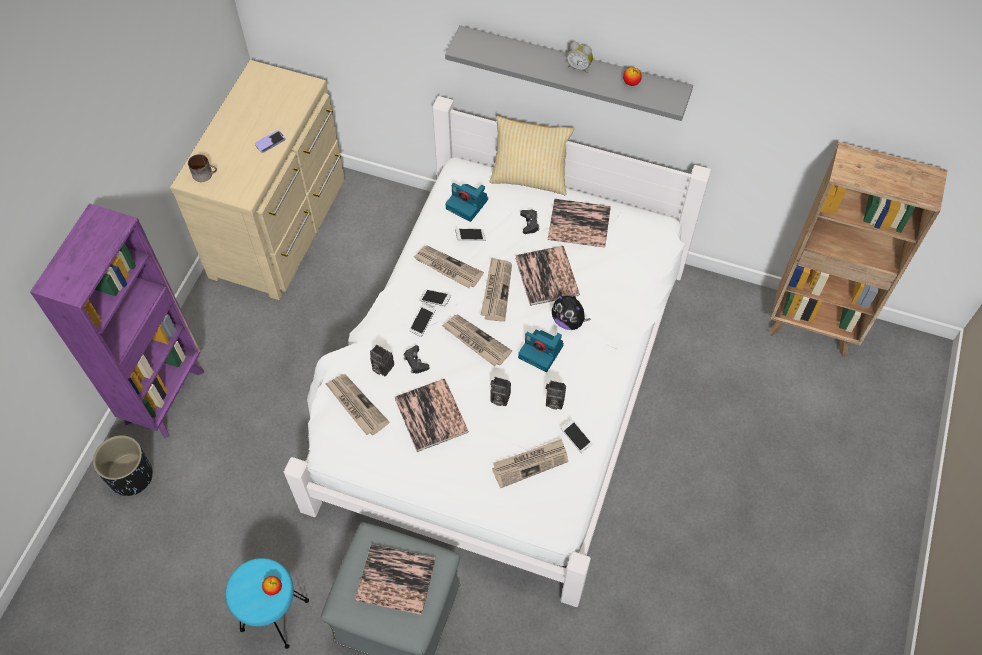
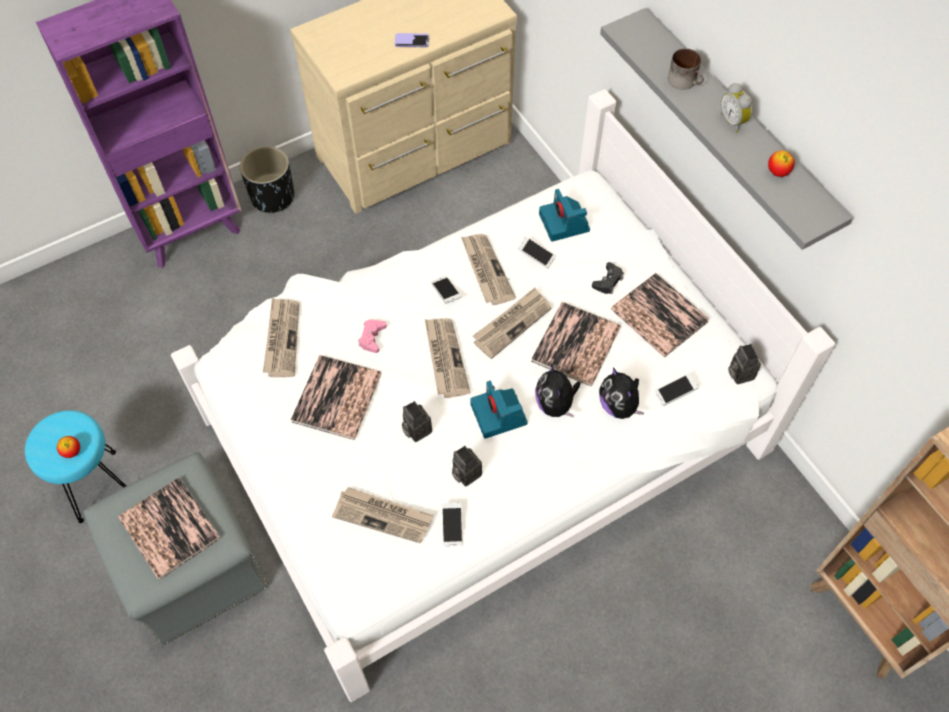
camera: 40 degrees right, 0 degrees up
(131, 477) = (104, 280): black planter -> black planter (272, 197)
(205, 174) = (329, 35): mug -> mug (685, 81)
(381, 367) = (337, 320): camera -> camera (739, 373)
(415, 362) = (372, 337): black game controller -> pink game controller
(422, 322) = (412, 305): phone -> phone (675, 392)
(530, 178) = (652, 238): pillow -> none
(605, 295) = (619, 406): none -> plush toy

